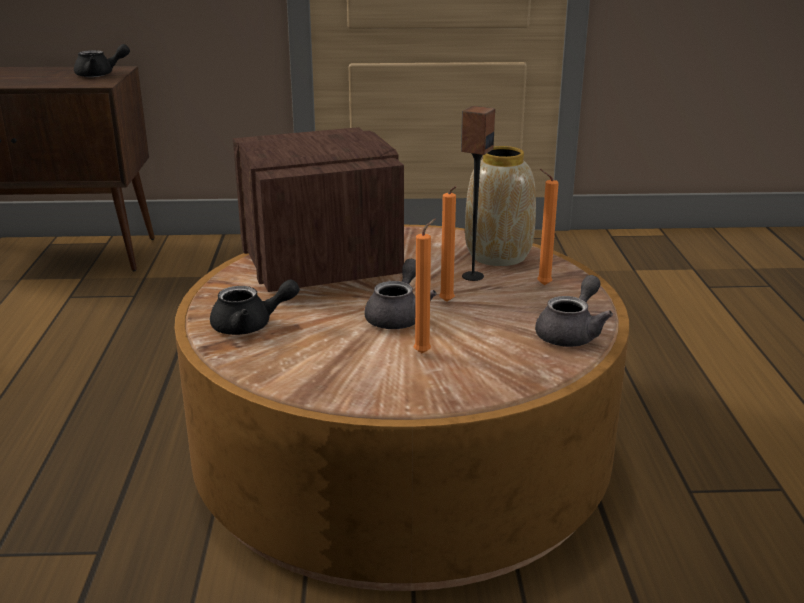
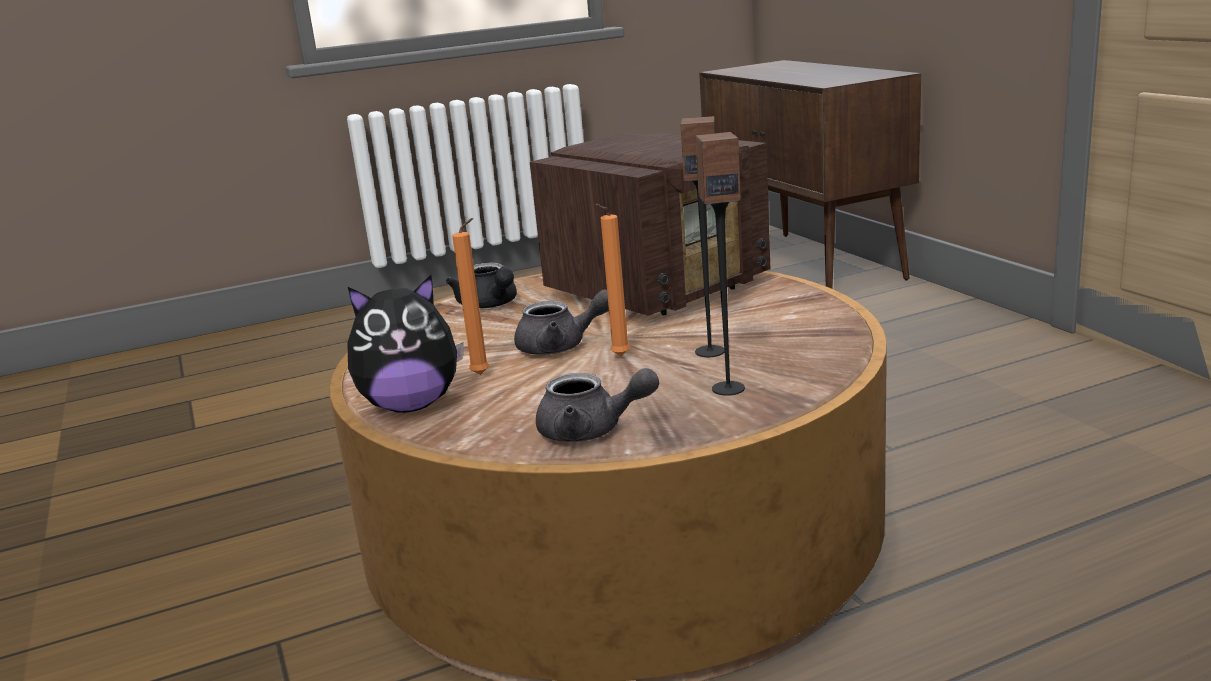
camera: 70 degrees right, 5 degrees down
(100, 75) = (858, 77): black teapot -> none
(458, 388) = (411, 405): none -> plush toy
(497, 255) = (795, 349): vase -> none
(541, 285) = (728, 388): orange candle -> speaker

